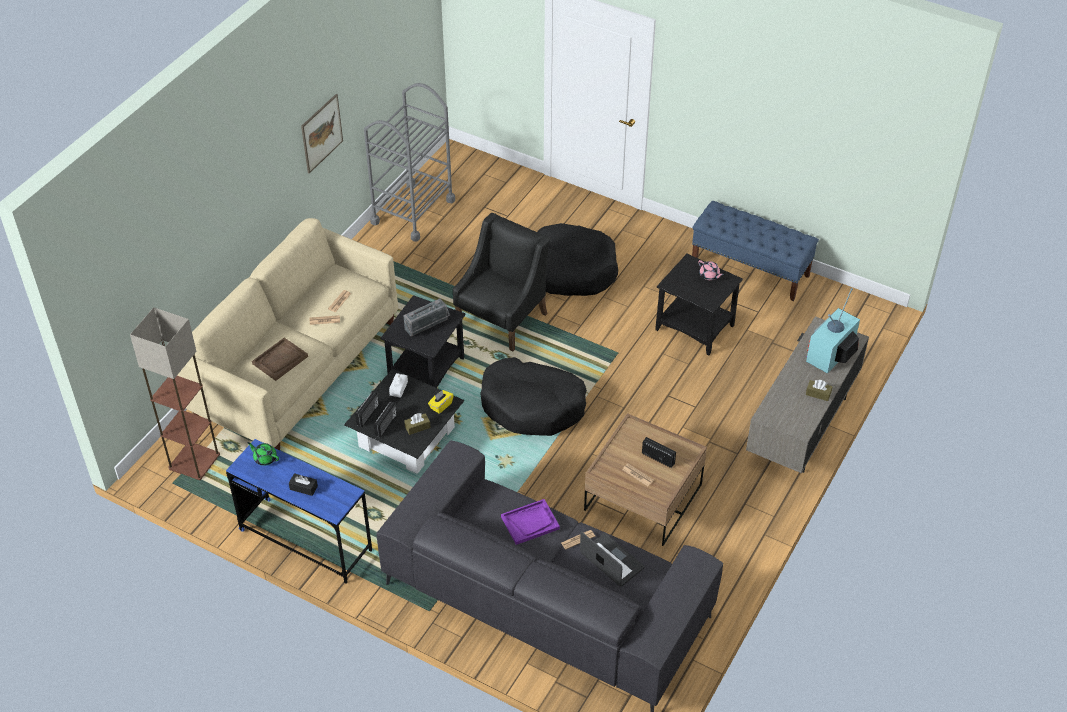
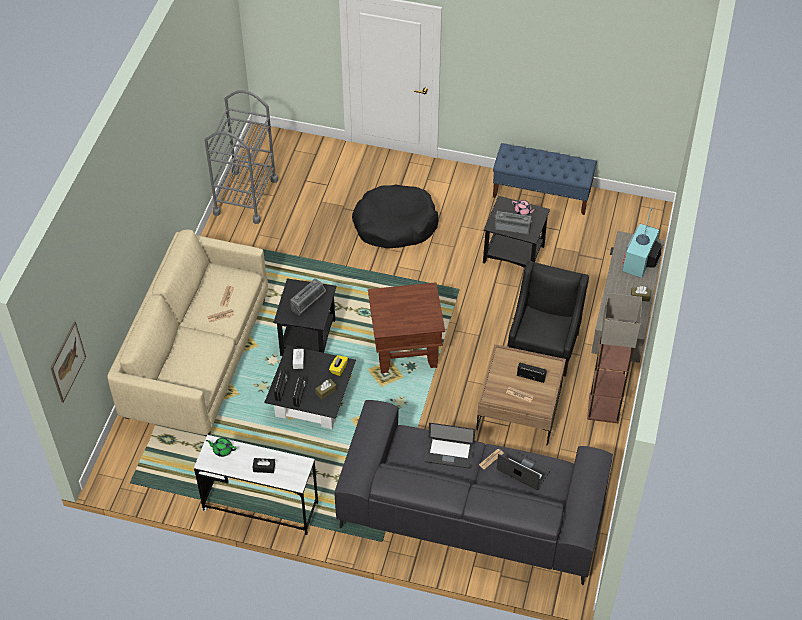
camera: 15 degrees left, 5 degrees up
(195, 462) = (142, 460): floor lamp -> floor lamp (604, 409)
(280, 360) = (196, 359): brown tray -> none
(305, 540) = (260, 506): blue desk -> white desk
(321, 133) = (178, 155): picture -> picture (67, 361)
(503, 319) = (355, 278): black armchair -> black armchair (544, 346)
(530, 522) = (449, 453): purple tray -> laptop
(532, 406) = (405, 350): black dog bed -> brown side table
(691, 289) = (512, 227): none -> radio

